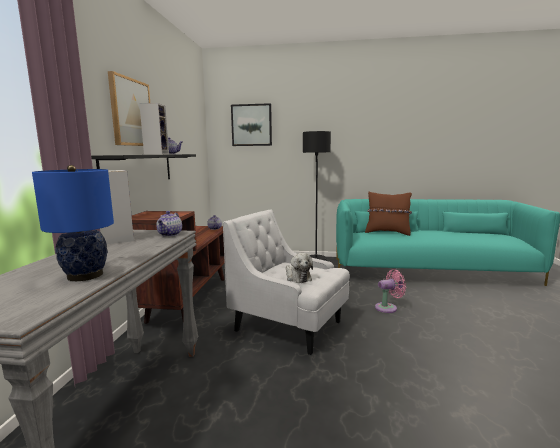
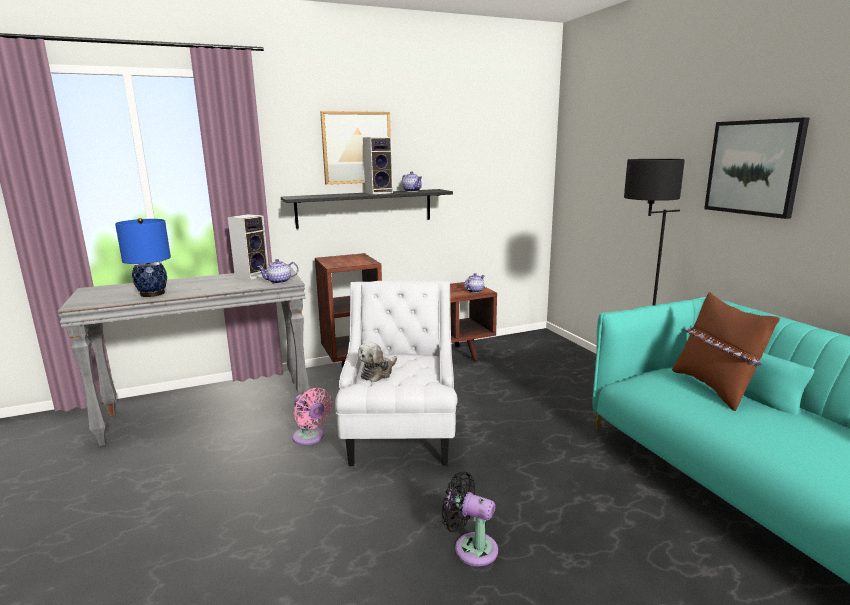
camera: 60 degrees right, 5 degrees up
(251, 125) = (602, 141): picture -> picture (754, 167)
(388, 308) = (539, 497): pink fan -> pink fan (310, 438)
(422, 336) = (471, 548): none -> black fan

